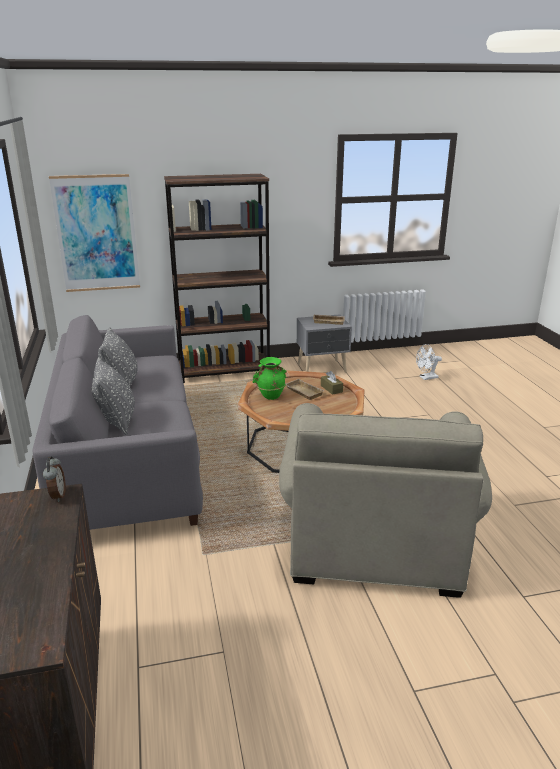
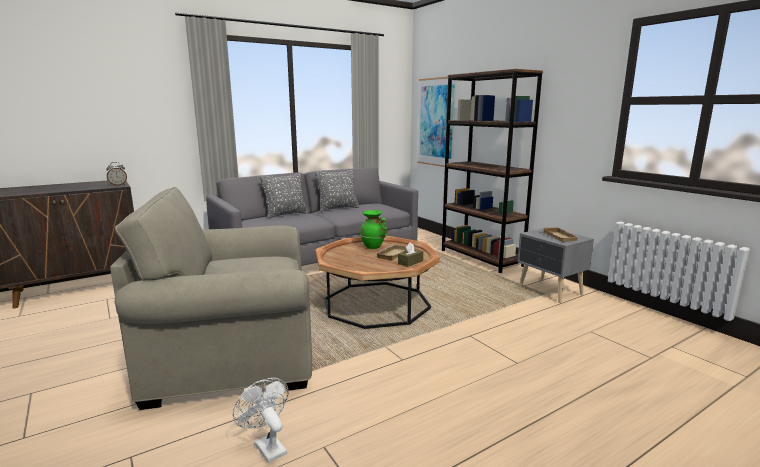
camera: 70 degrees right, 10 degrees down
(426, 378) = (627, 352): white fan -> white fan (267, 446)

